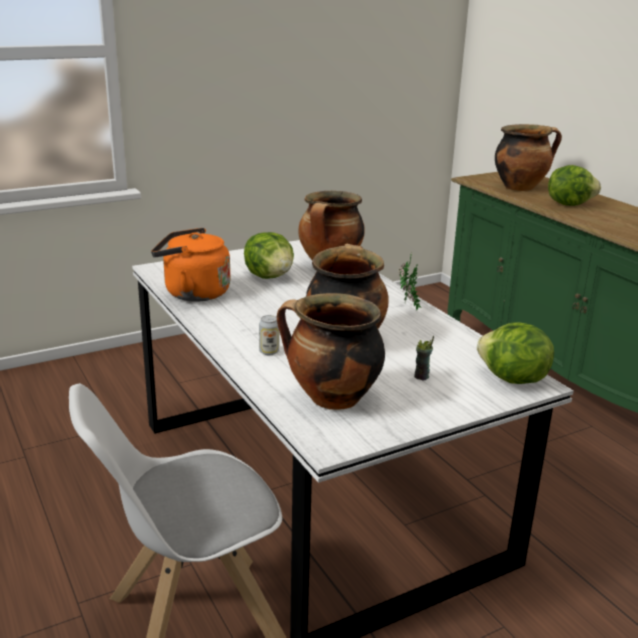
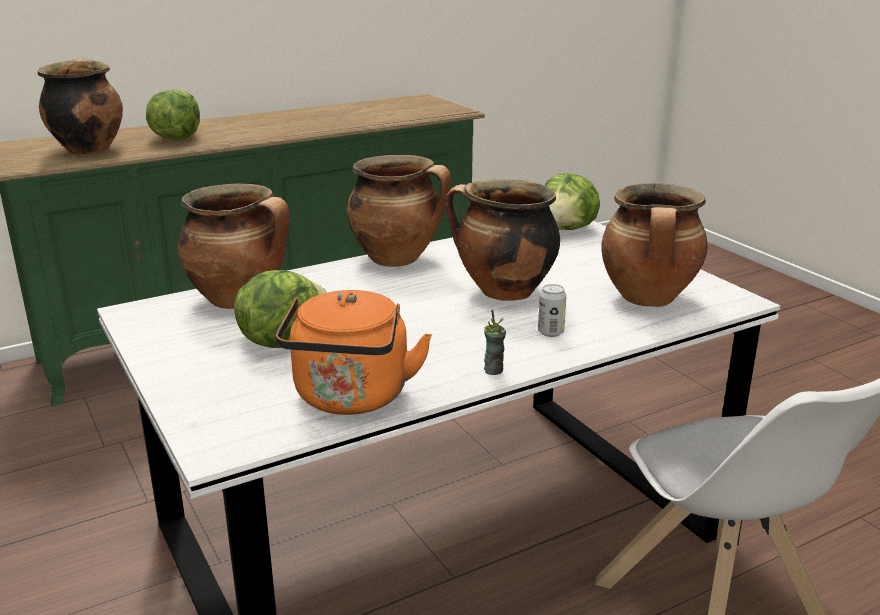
camera: 90 degrees left, 0 degrees up
(409, 306) = (398, 259): potted plant -> cooking pot
(421, 377) = (579, 260): cup -> cup (493, 370)

